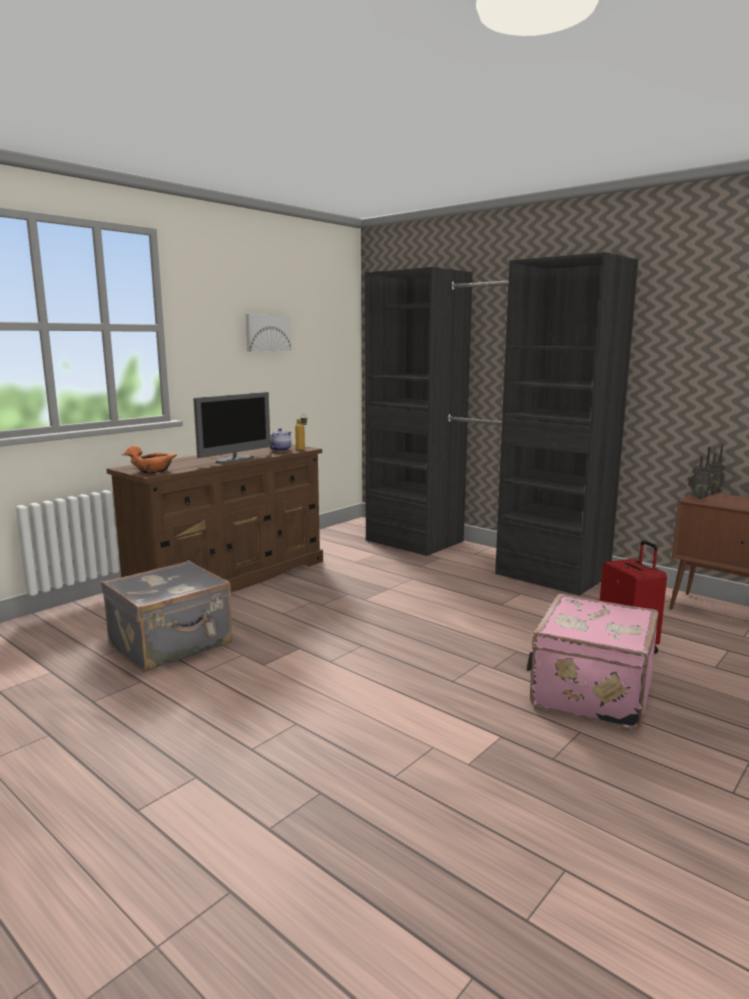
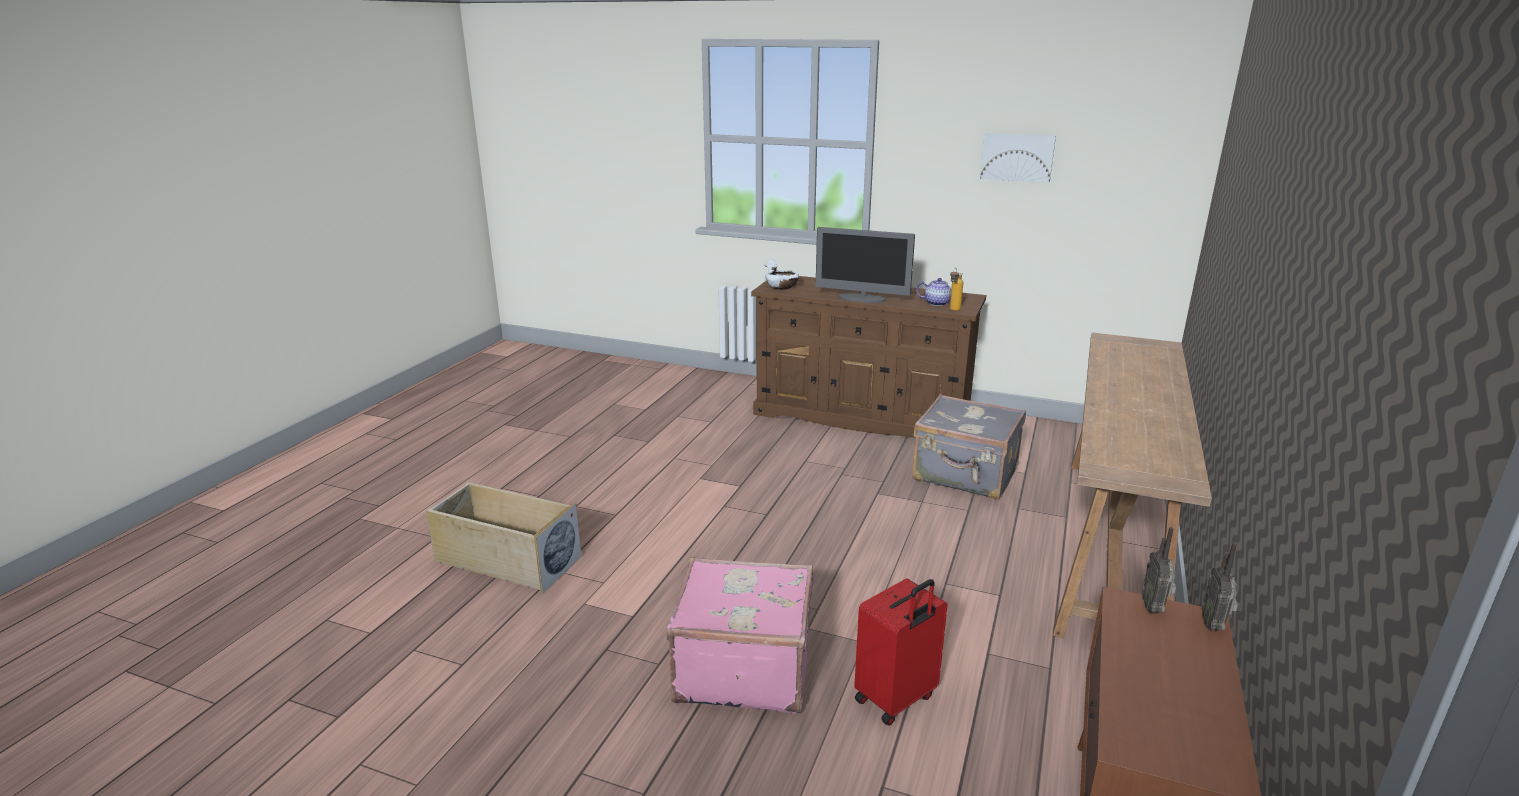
camera: 70 degrees right, 10 degrees up
(153, 470) = (781, 286): orange bowl -> white bowl
(172, 645) = (709, 434): grey suitcase -> grey suitcase (965, 475)
(344, 817) = (506, 560): none -> beige storage box
(479, 556) = (1110, 545): black wardrobe -> brown console table

